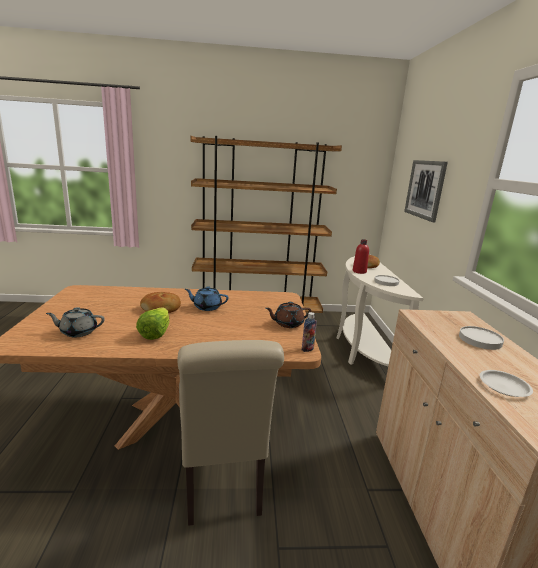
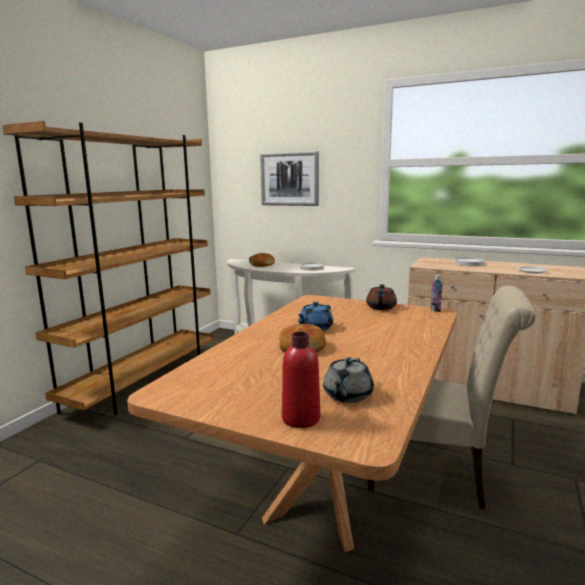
camera: 60 degrees left, 5 degrees down
(155, 333) = (375, 355): lettuce -> none
(359, 271) = (275, 269): red bottle -> red bottle (301, 418)

